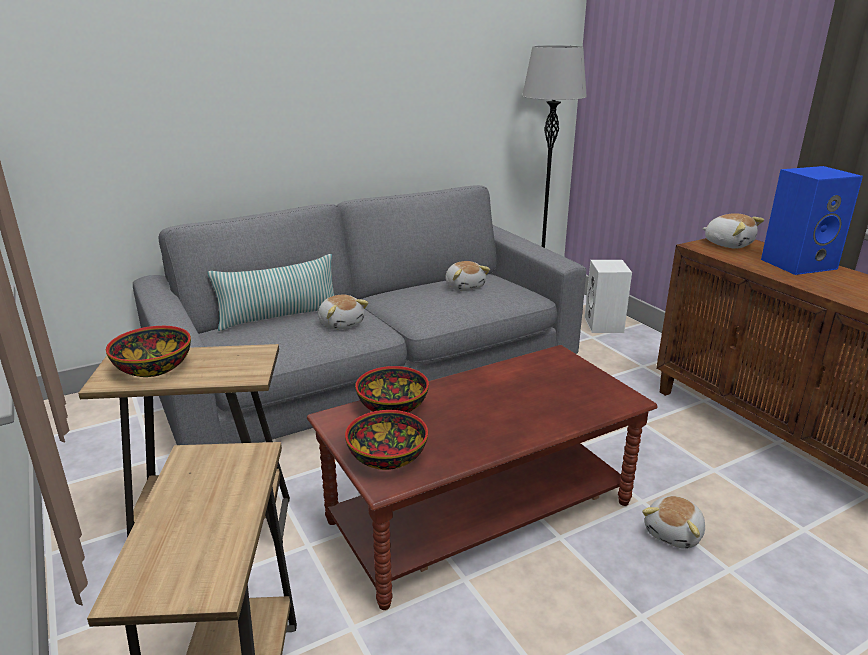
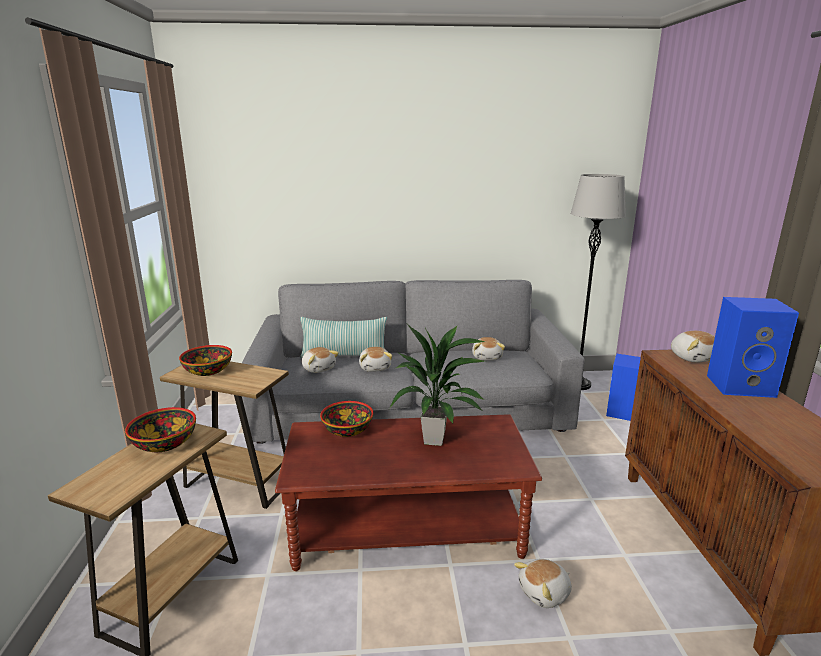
camera: 25 degrees right, 5 degrees down
(265, 339) = (319, 368): none -> plush toy
(388, 457) = (313, 462): bowl -> bowl (165, 444)
(510, 393) = (435, 440): none -> potted plant
(605, 325) = (623, 412): white speaker -> blue speaker

